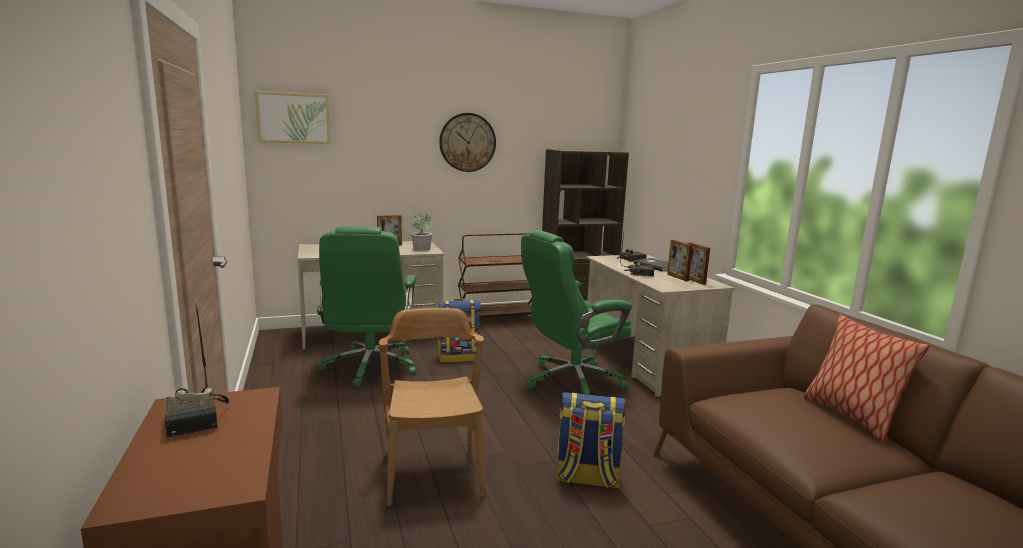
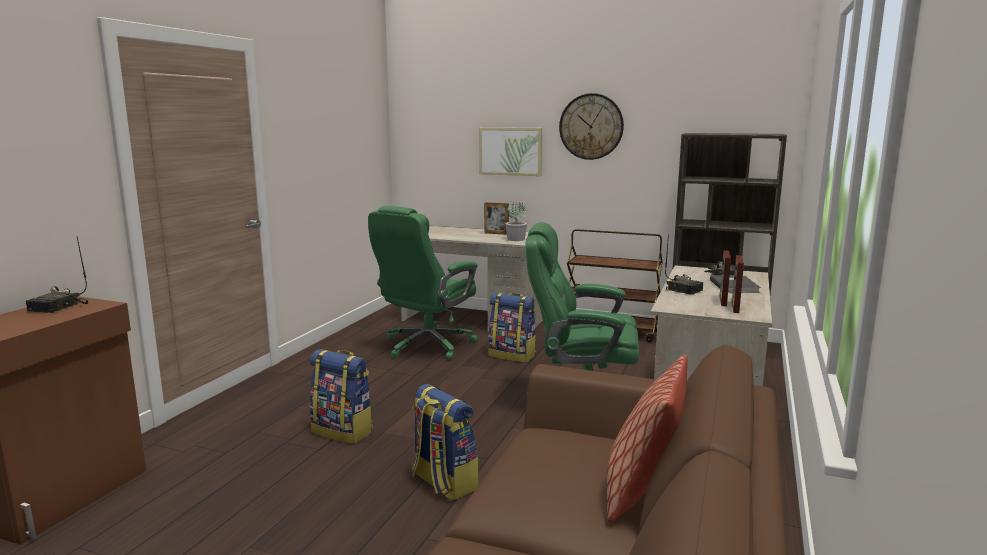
camera: 40 degrees right, 0 degrees up
(293, 118) = (427, 107): picture -> picture (510, 151)
(433, 470) = (343, 431): brown chair -> backpack

